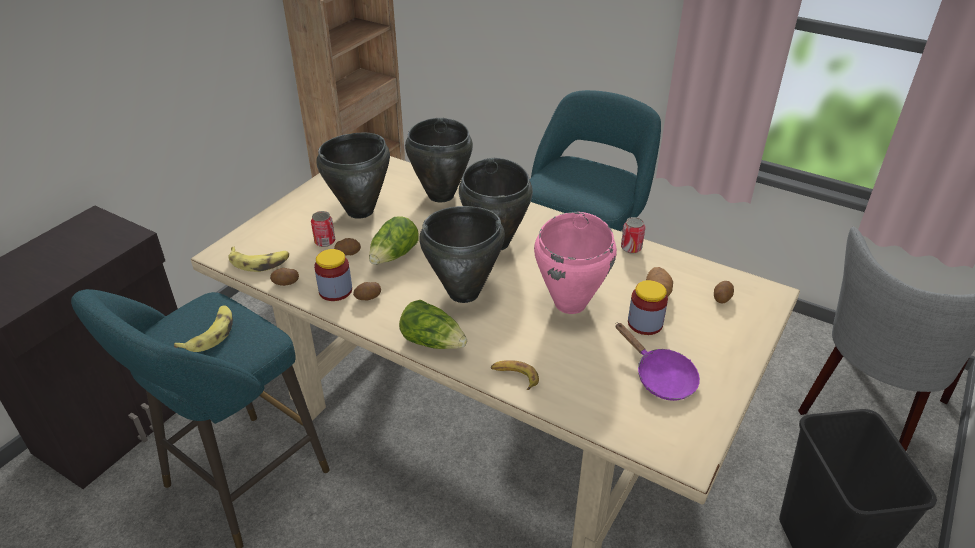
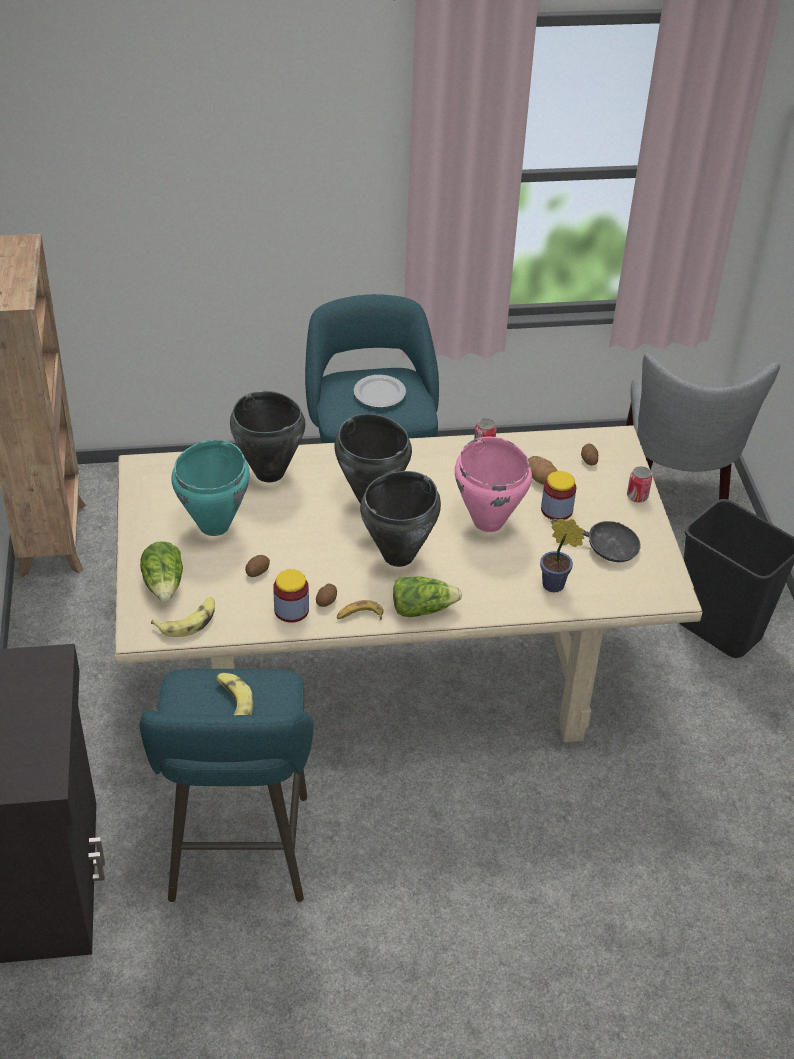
camera: 40 degrees left, 5 degrees up
(285, 283) = (239, 627): potato -> none
(325, 242) = (222, 572): can -> can (637, 496)
(361, 211) = (215, 525): black cooking pot -> turquoise cooking pot
(394, 256) = (301, 553): lettuce -> lettuce (164, 585)
(514, 377) = (510, 602): banana -> banana (359, 616)
(573, 385) = (556, 585): none -> potted plant
(590, 180) = (380, 393): none -> plate
(660, 377) = (606, 547): purple frying pan -> black frying pan

